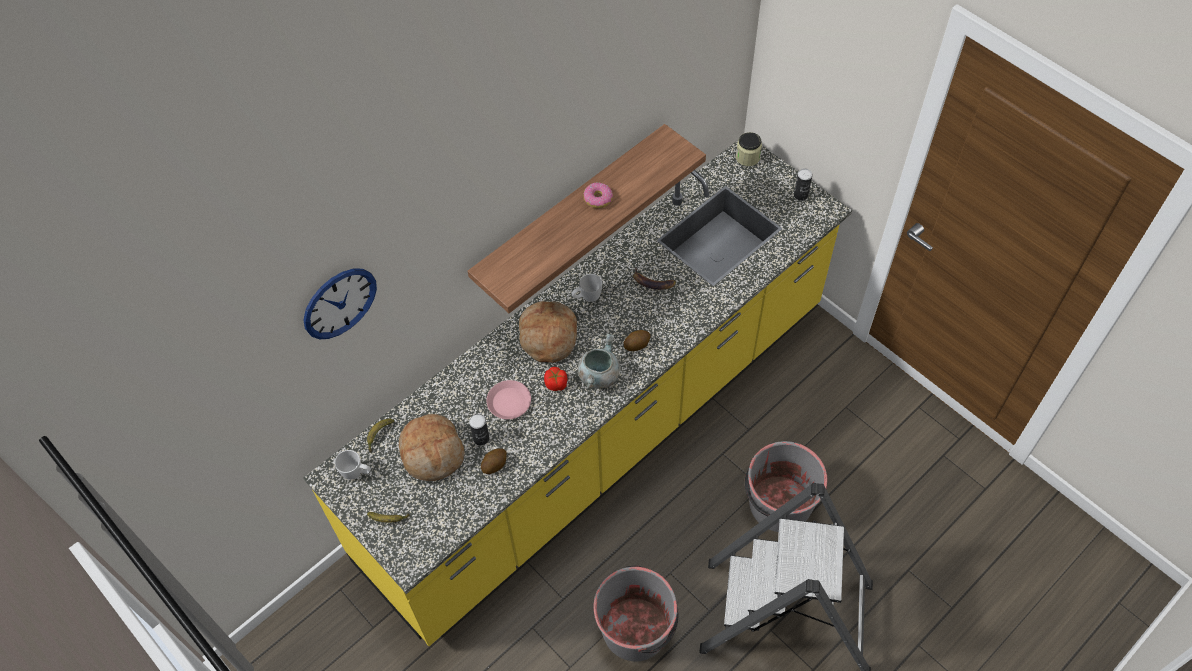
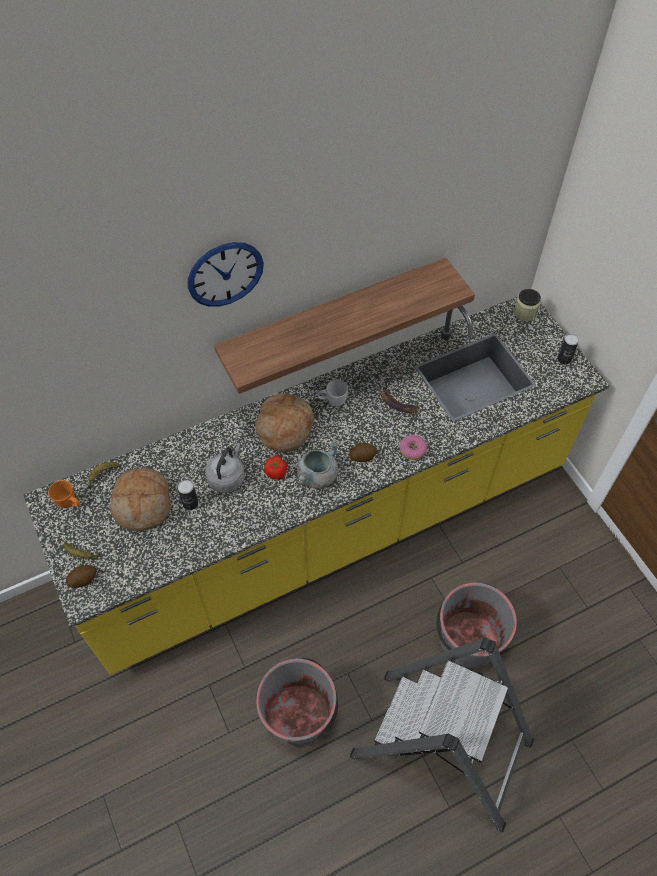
camera: 15 degrees right, 0 degrees up
(339, 303) = (65, 339): wall clock -> wall clock (225, 274)
(357, 473) = (70, 504): white mug -> orange mug
(494, 464) = (193, 531): potato -> potato (83, 579)
(509, 402) = (227, 477): pink plate -> grey kettle
(598, 199) = (358, 310): donut -> donut (412, 450)

